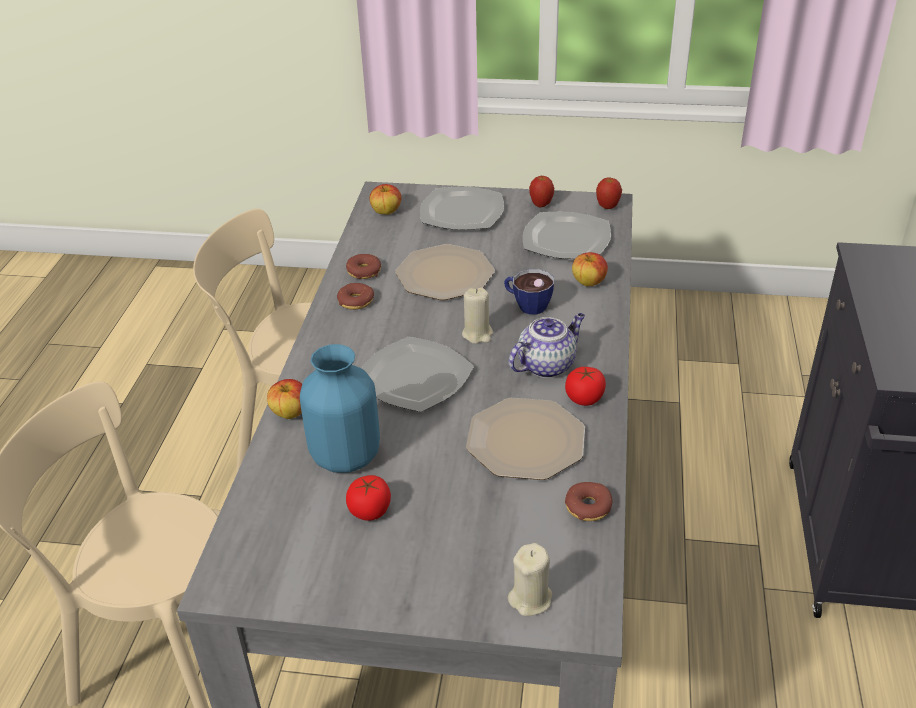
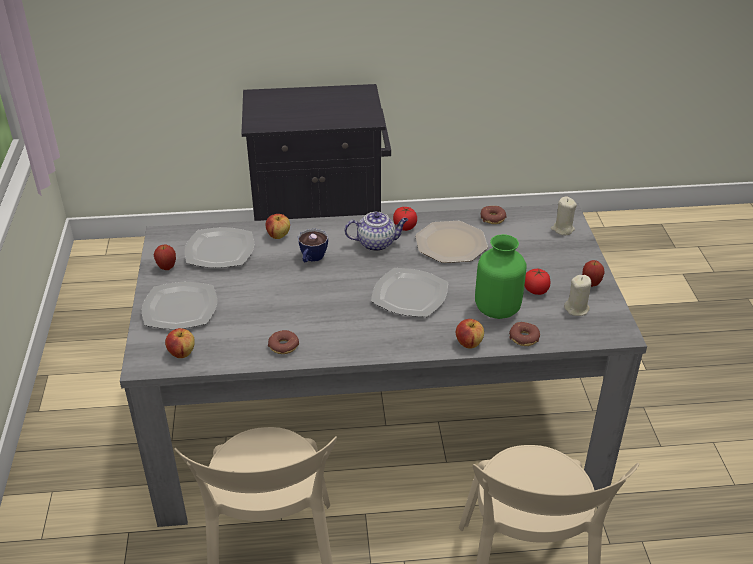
camera: 105 degrees left, 0 degrees up
(345, 455) = (496, 309): blue vase -> green vase
(356, 301) = (327, 341): donut -> donut (524, 338)
(446, 274) = (279, 301): plate -> none
(477, 334) = (352, 275): beige candle -> beige candle (576, 309)
(547, 365) = (377, 243): teapot -> teapot turned 135 degrees clockwise
(607, 207) = (169, 235): apple -> apple (591, 284)

